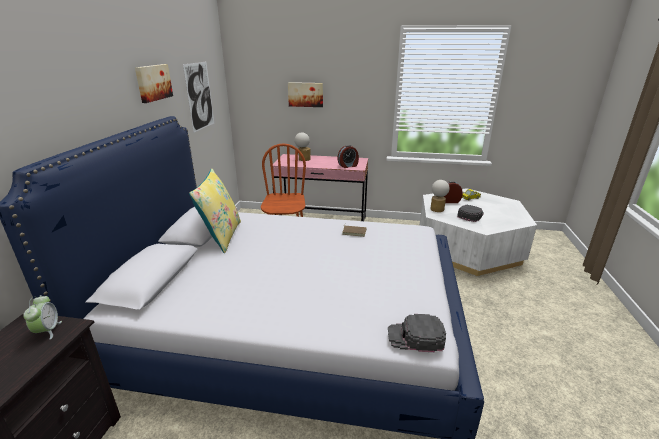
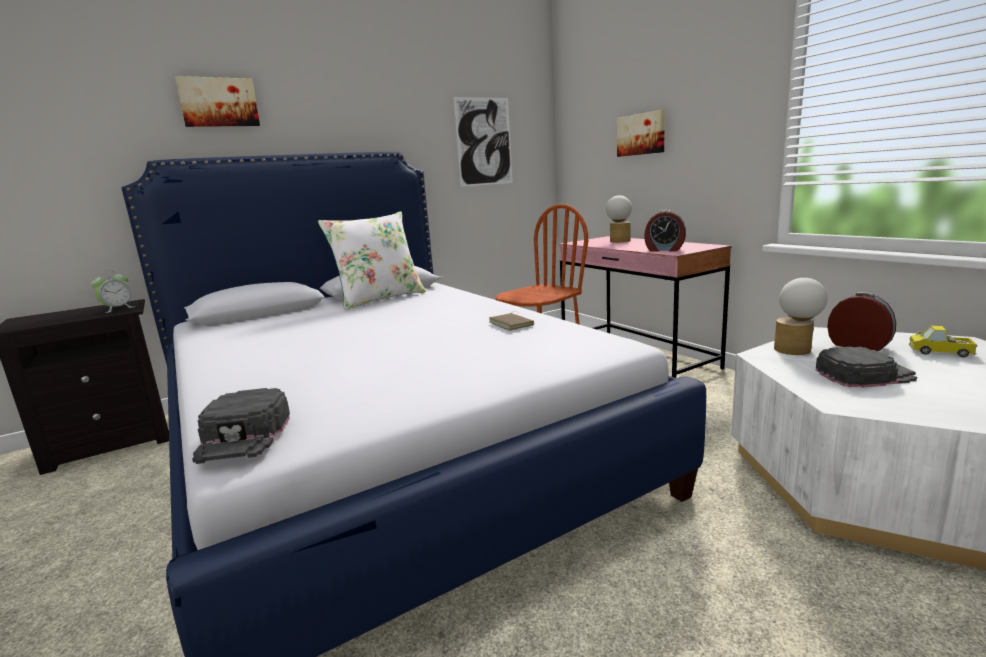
camera: 50 degrees right, 10 degrees down
(153, 82) = (388, 112): picture -> picture (218, 102)
(221, 236) = (379, 298): yellow pillow -> white pillow
(415, 337) = (244, 435): black cap -> black cap turned 150 degrees counterclockwise

